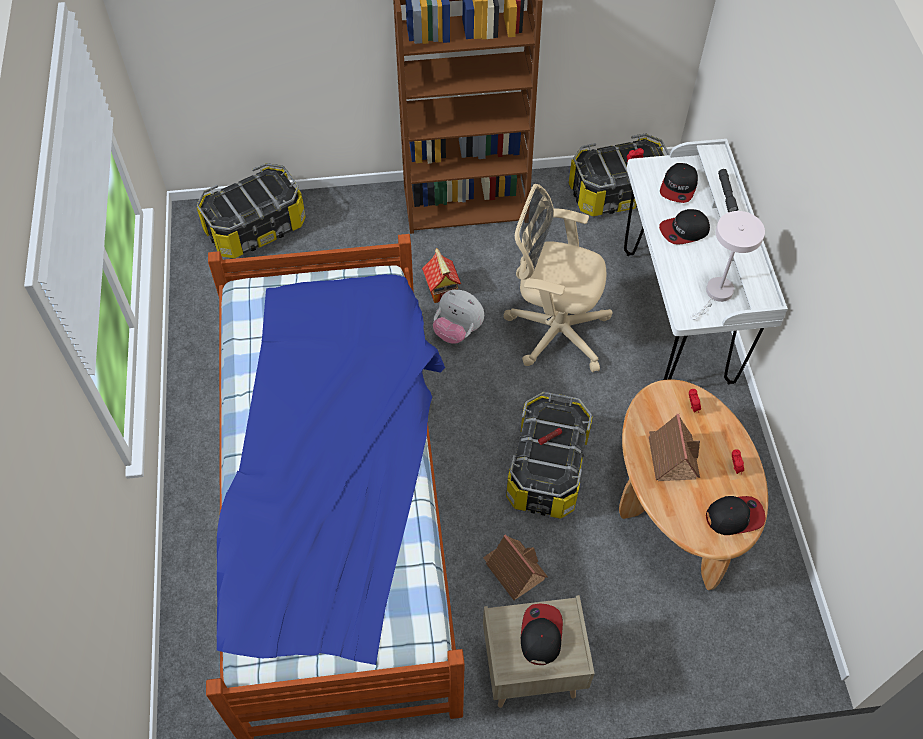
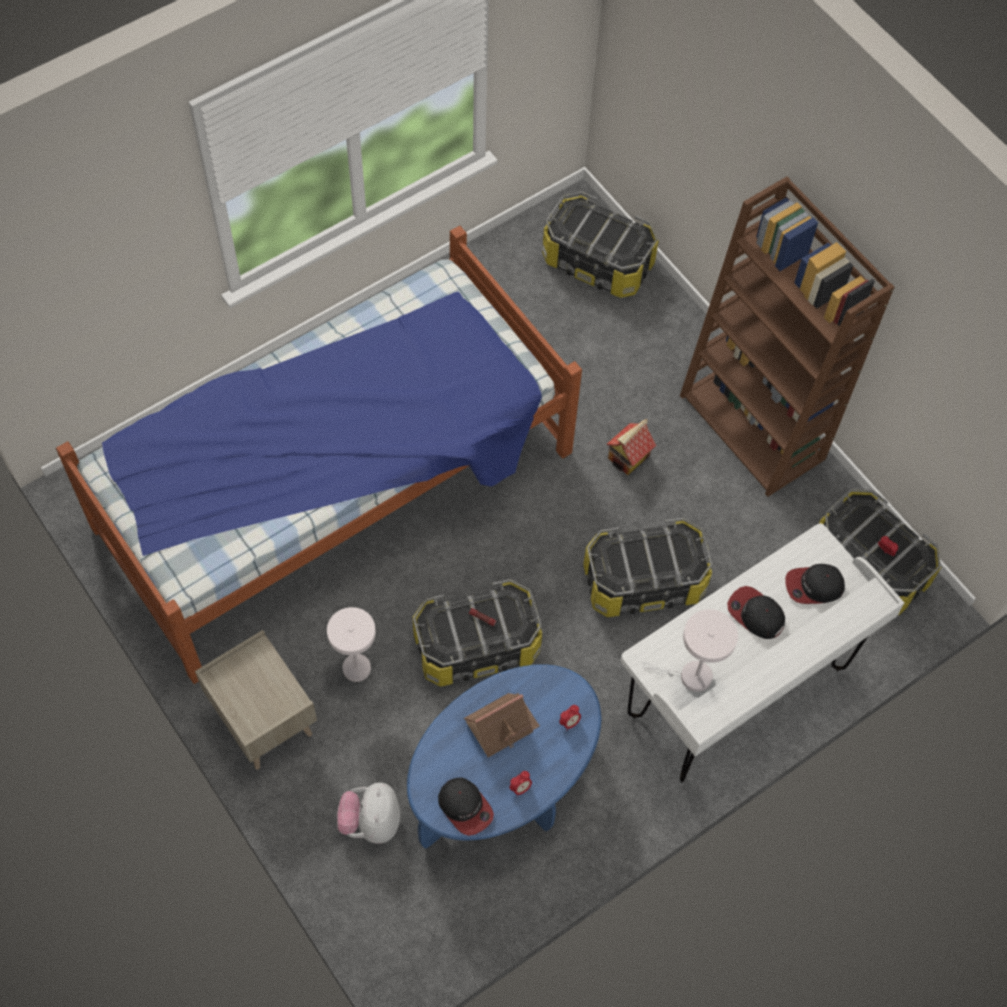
camera: 60 degrees right, 5 degrees up
(457, 330) = (588, 494): plush toy -> plush toy (371, 822)
(514, 569) = (354, 663): toy house -> white table lamp
(540, 634) = (261, 688): cap -> none
(553, 330) = (643, 581): beige office chair -> storage box
(677, 505) = (503, 782): brown coffee table -> blue coffee table
(726, 194) = (822, 632): grey flashlight -> none

